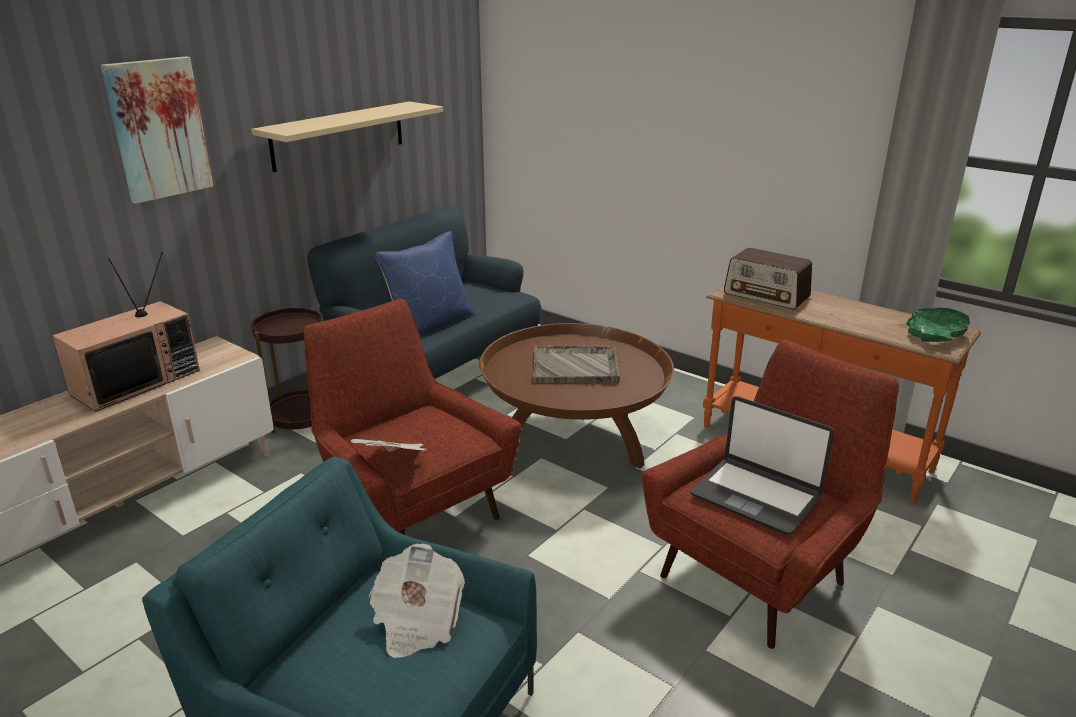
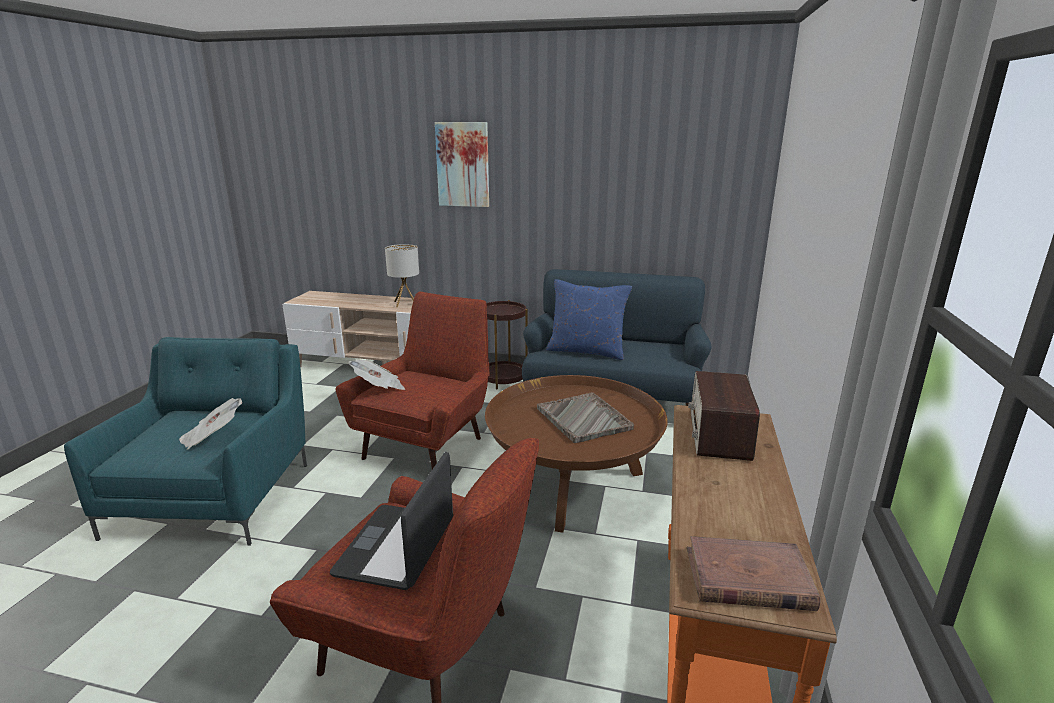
camera: 65 degrees right, 5 degrees down
(137, 381) = (405, 303): television -> table lamp
(339, 135) = (597, 194): beige shelf -> none
(935, 335) = (747, 579): green bowl -> brown book

